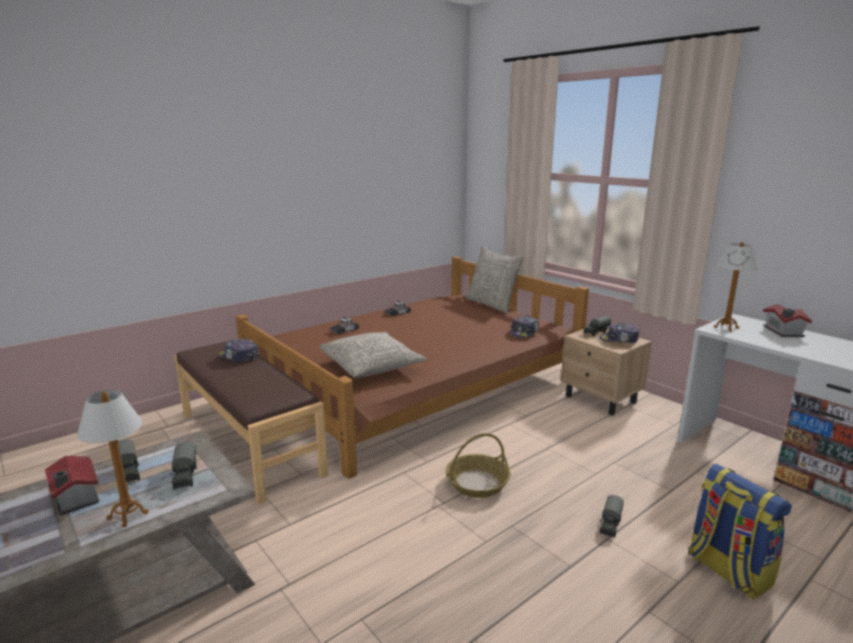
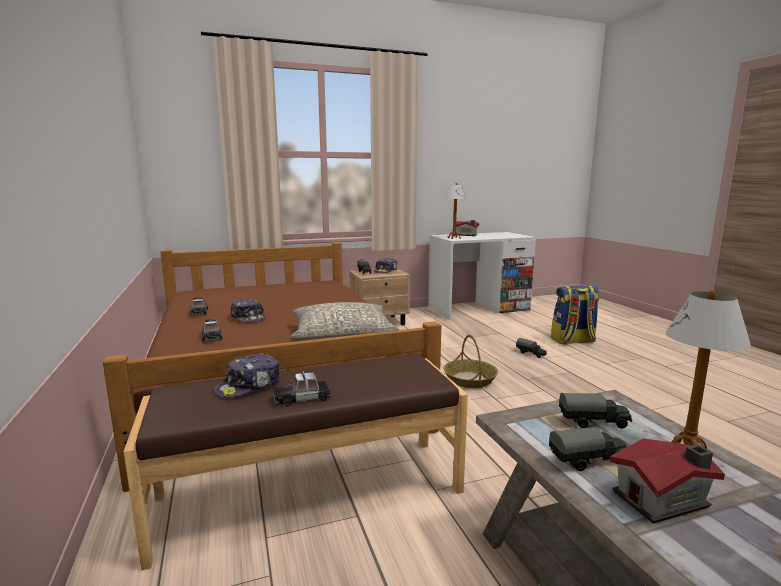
camera: 70 degrees left, 5 degrees down
(222, 373) = (302, 398): none -> toy car
(492, 304) = (239, 286): grey pillow -> none
(524, 332) = (330, 287): cap -> cap (248, 318)

